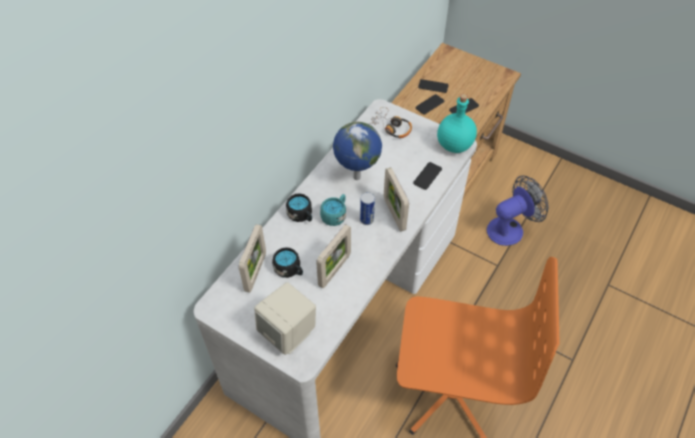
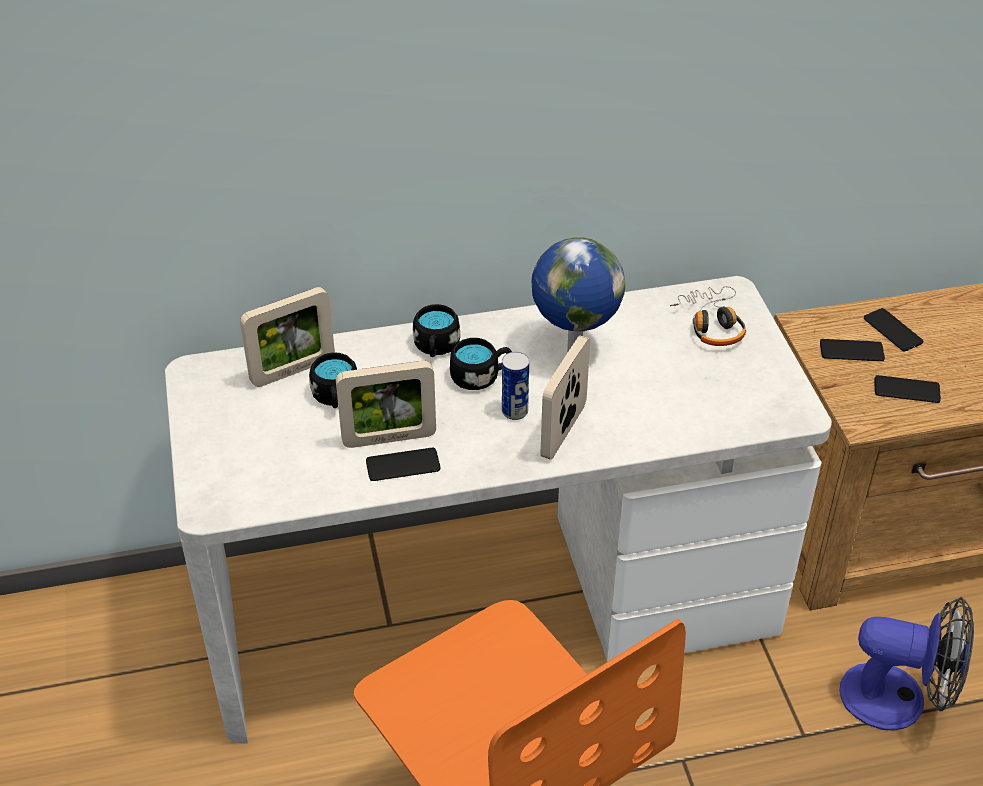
camera: 45 degrees right, 10 degrees down
(288, 332) = (238, 463): beige speaker -> none
(335, 215) = (481, 376): turquoise mug -> black mug
(427, 176) = (681, 418): phone -> phone (403, 465)
(455, 145) = (785, 408): turquoise bottle -> none

